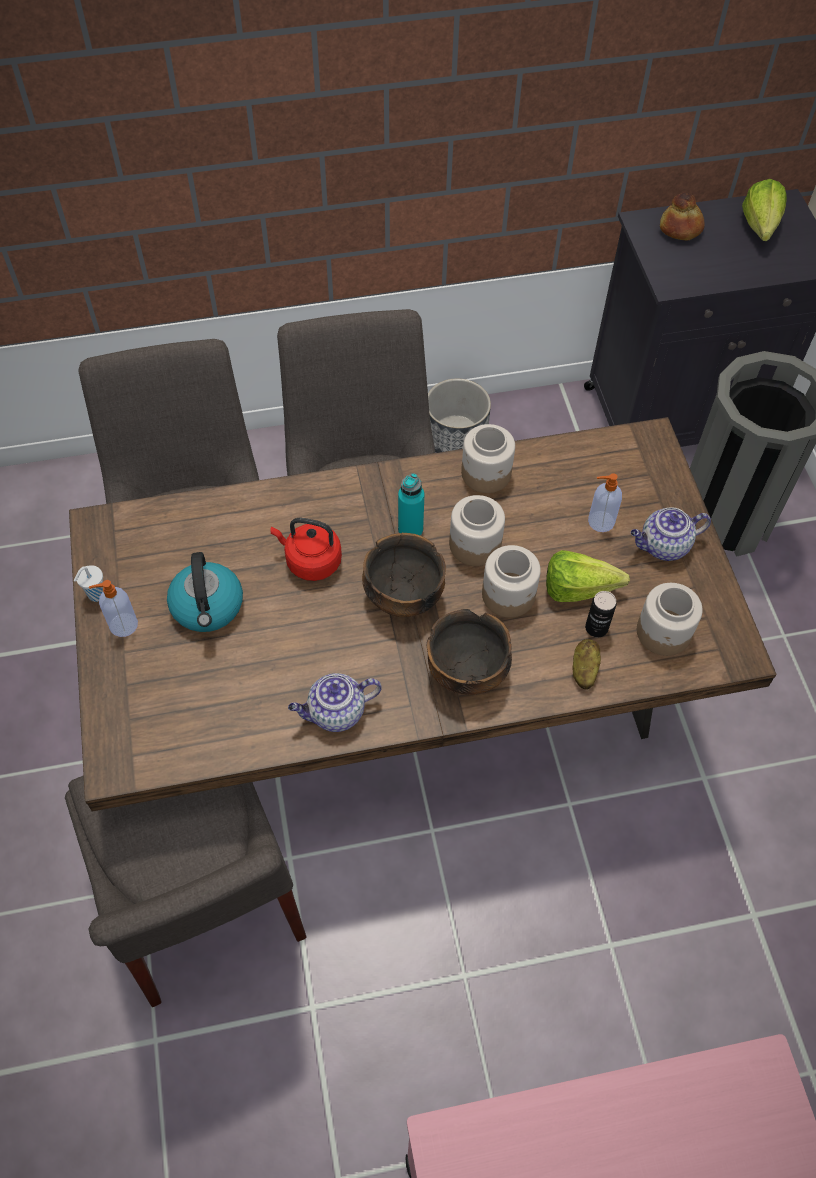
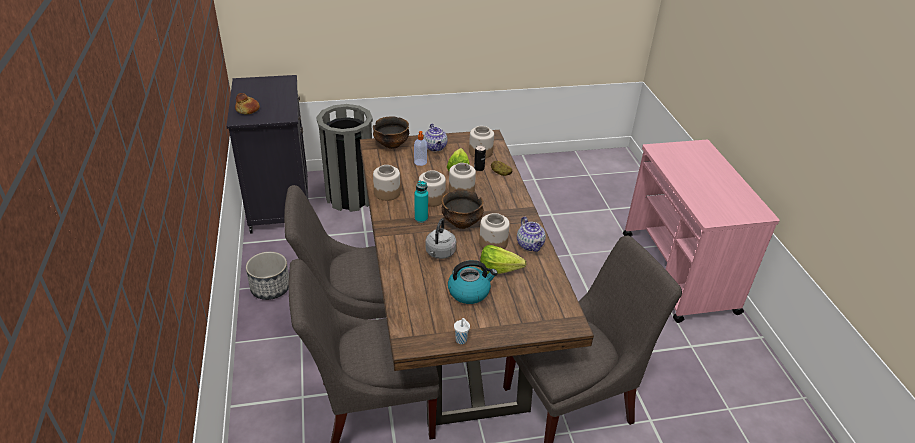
camera: 90 degrees left, 20 degrees down
(122, 625) = (482, 327): soap dispenser -> none
(310, 561) = (440, 253): red kettle -> grey kettle
(341, 648) = (493, 243): none -> jar
(468, 671) = (504, 204): bowl -> bowl (391, 144)
(758, 230) = (258, 91): lettuce -> lettuce (502, 271)

